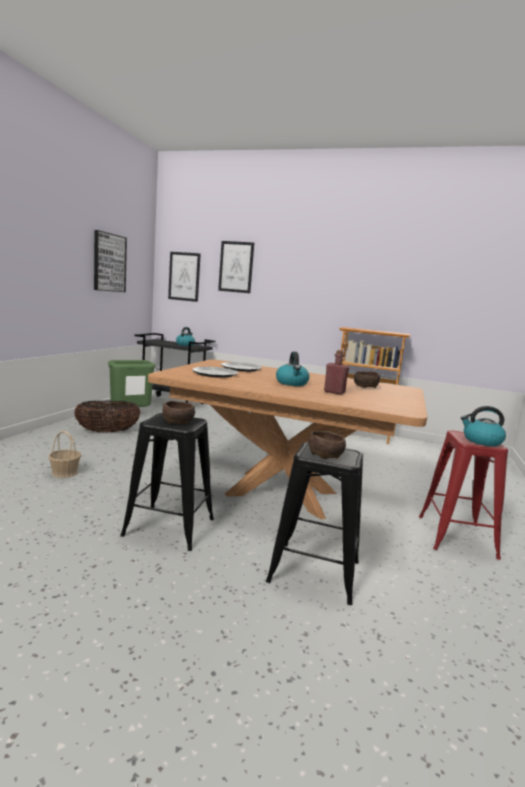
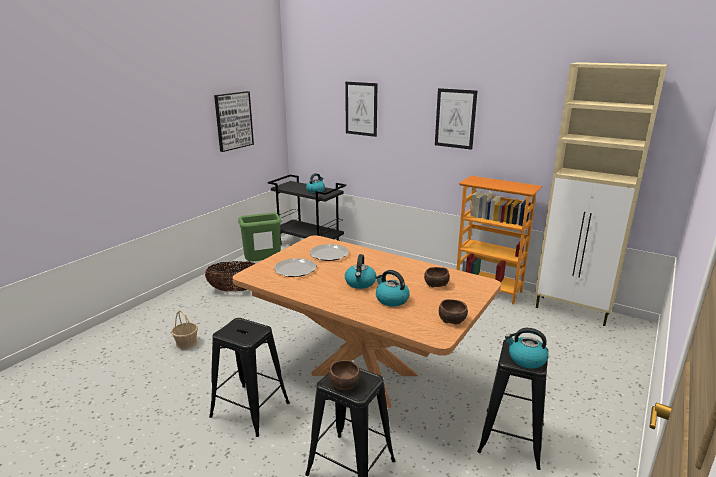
camera: 15 degrees right, 10 degrees up
(179, 421) = (245, 331): brown bowl -> brown bowl (453, 319)
(184, 276) = (313, 118): picture -> picture (455, 118)
(334, 392) = (391, 299): red bottle -> kettle
(440, 448) = (573, 311): none -> beige cabinet
(456, 536) = (511, 437): red stool -> black stool

